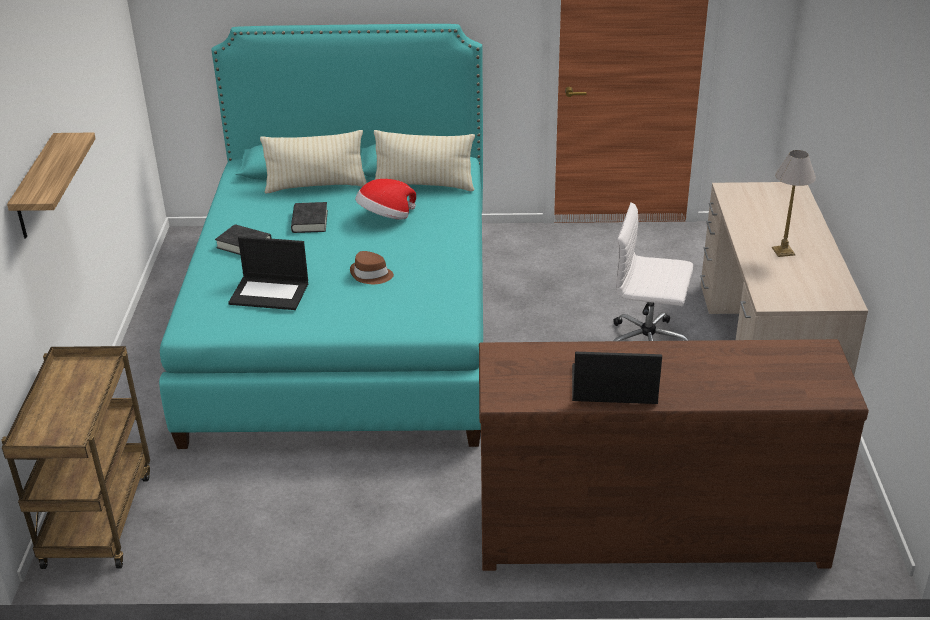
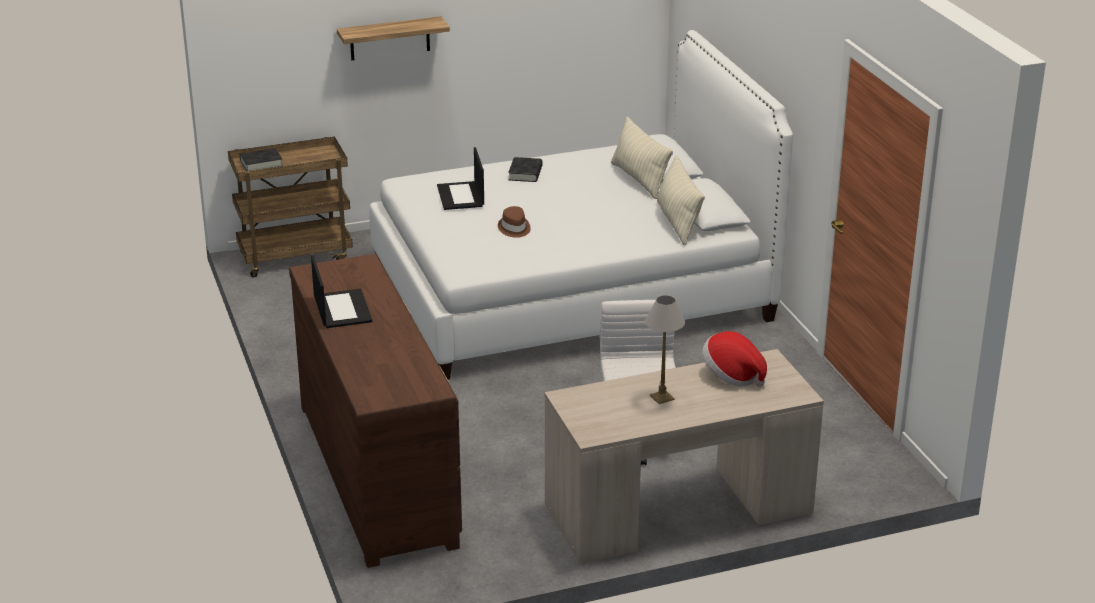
camera: 70 degrees right, 5 degrees down
(309, 221) = (578, 189): black book -> black book (261, 163)
(345, 324) = (571, 291): turquoise bed -> white bed
(385, 218) = (608, 217): hat -> hat (732, 376)

